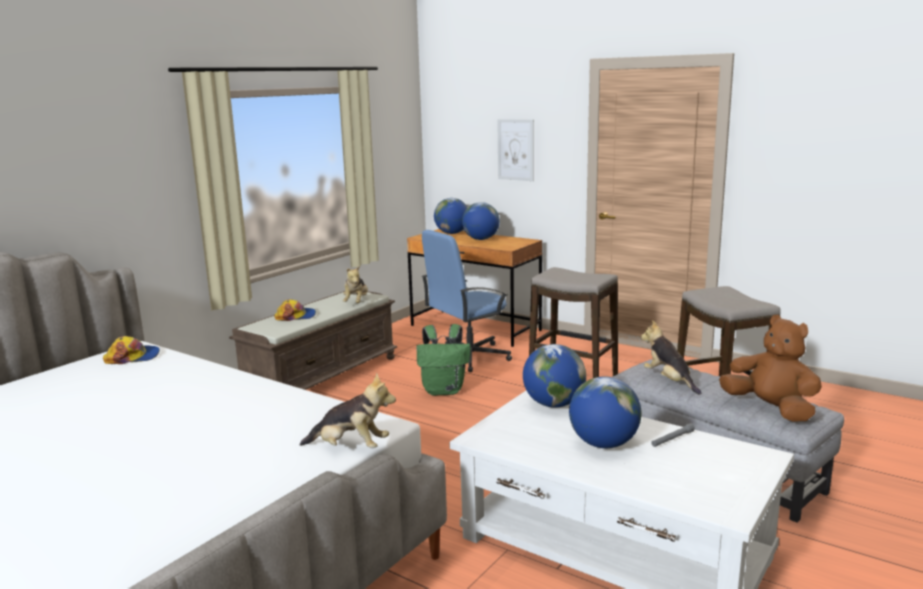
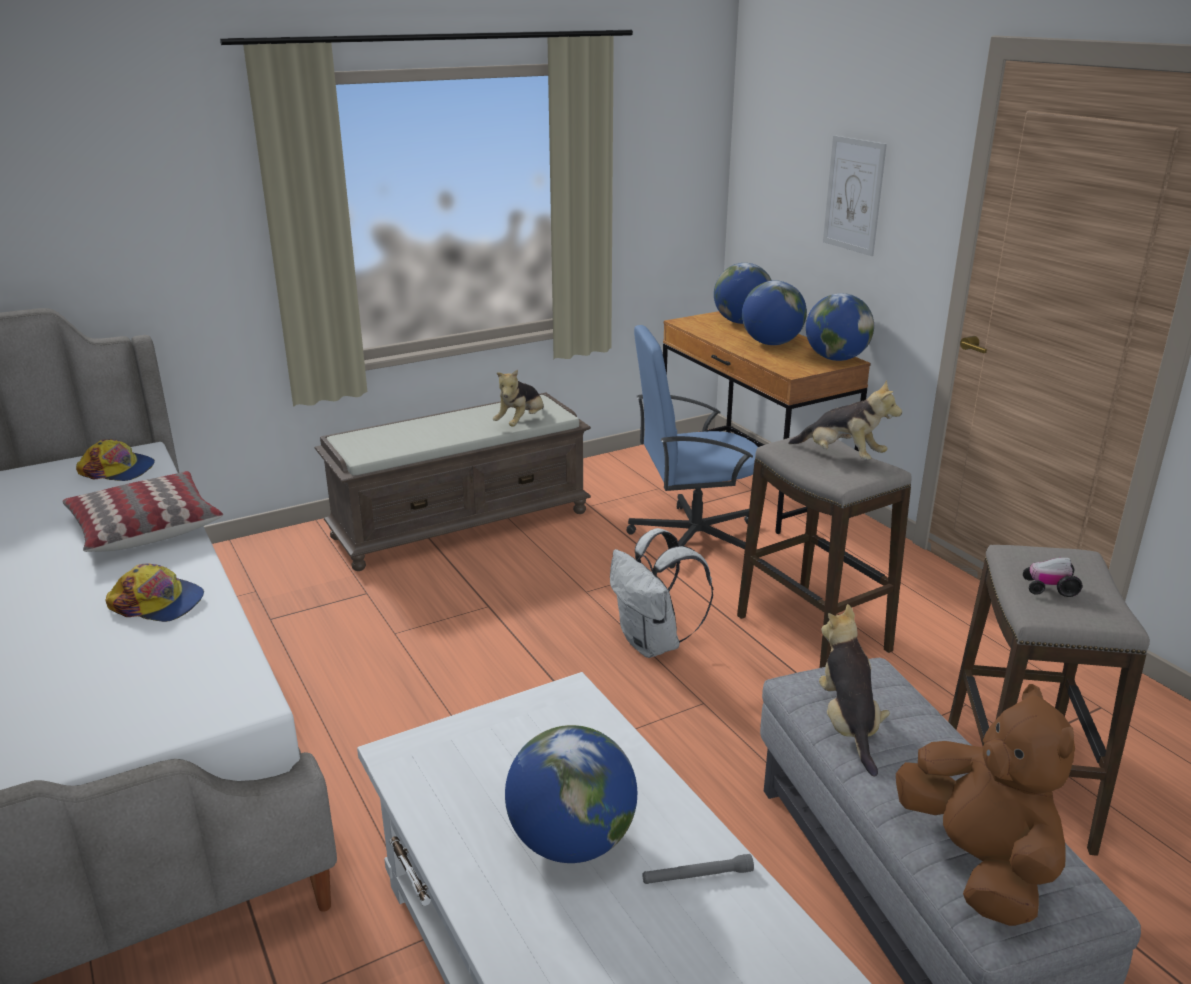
camera: 25 degrees right, 10 degrees up
(199, 376) = (144, 527): none -> pillow
(296, 316) = (417, 431): cap -> cap (158, 603)
(350, 447) = (152, 732): plush toy -> plush toy (841, 456)
(444, 390) = (603, 593): green backpack -> none
(496, 405) = (654, 644): none -> white backpack
(554, 404) = (585, 720): globe -> globe (836, 359)
(725, 300) = (1049, 588): none -> toy car

